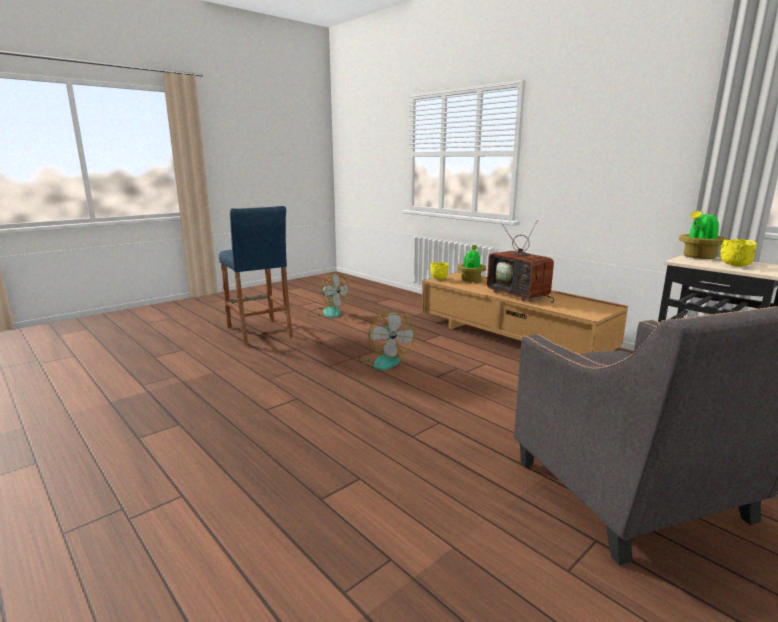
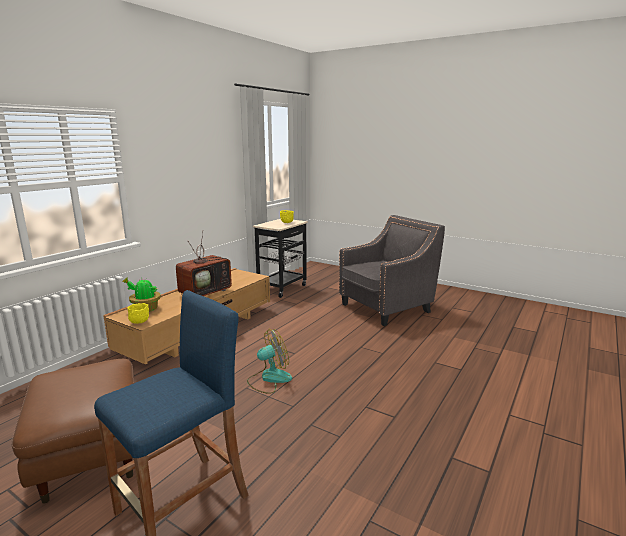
camera: 105 degrees left, 0 degrees up
(327, 312) = (90, 455): fan -> brown ottoman
(698, 257) = (265, 225): potted plant -> none

